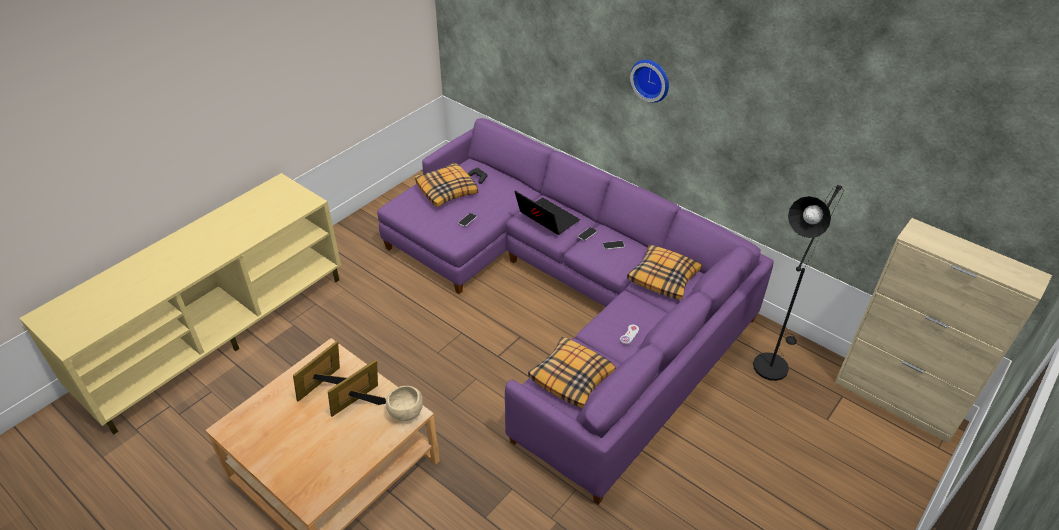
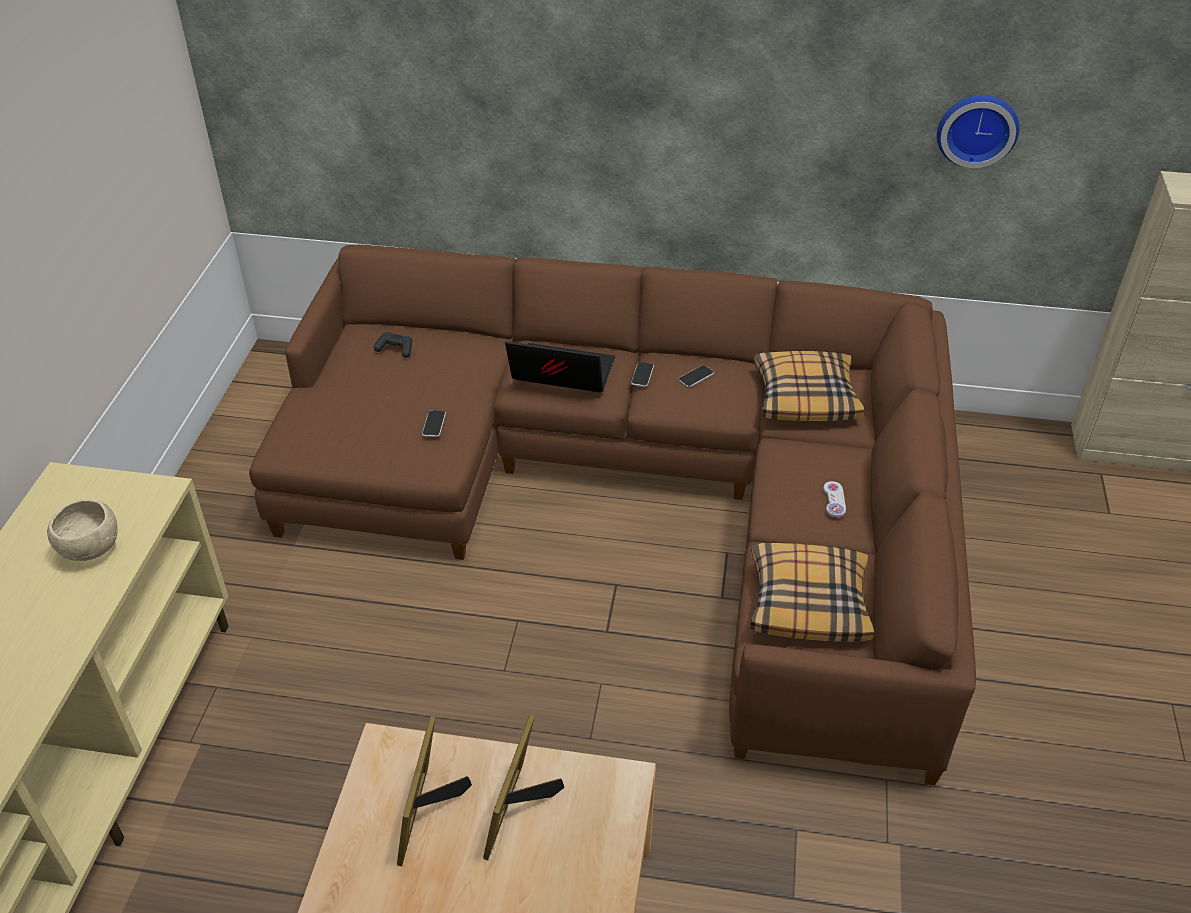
camera: 30 degrees left, 0 degrees up
(407, 412) = (612, 785): beige bowl -> beige bowl (92, 549)
(447, 190) = (357, 389): pillow -> none
(568, 298) = (641, 494): purple sofa -> brown sofa
(651, 79) = (686, 79): wall clock -> wall clock (977, 128)
(772, 362) = (985, 465): black floor lamp -> none

